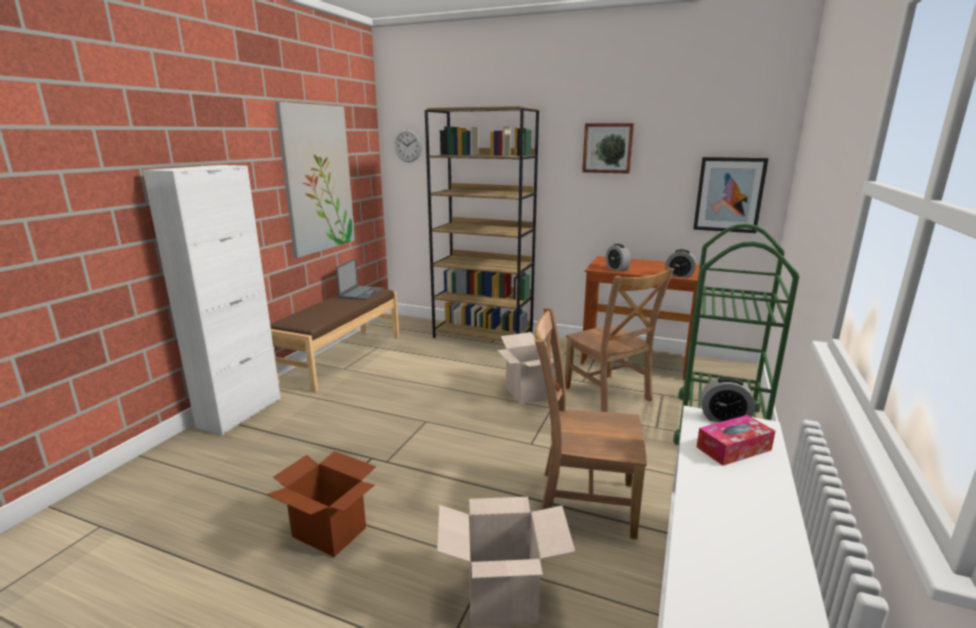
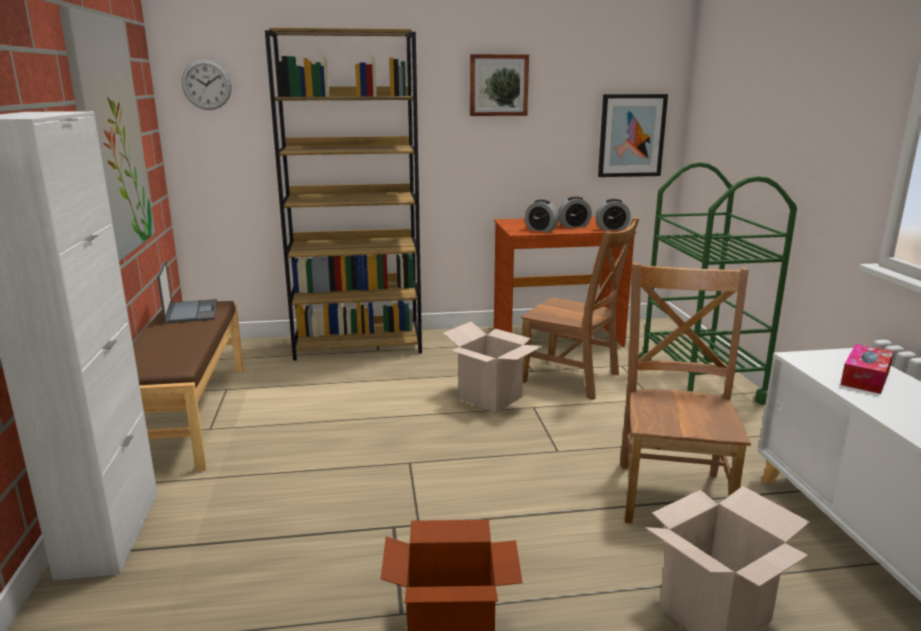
camera: 30 degrees left, 0 degrees up
(581, 502) = (673, 493): brown chair -> brown chair turned 120 degrees clockwise
(724, 418) = (819, 355): alarm clock -> alarm clock (573, 226)

